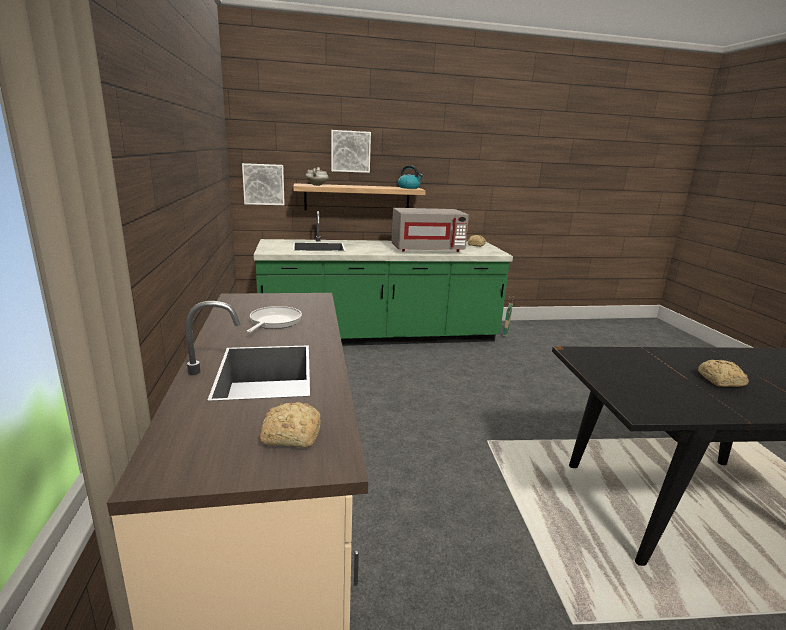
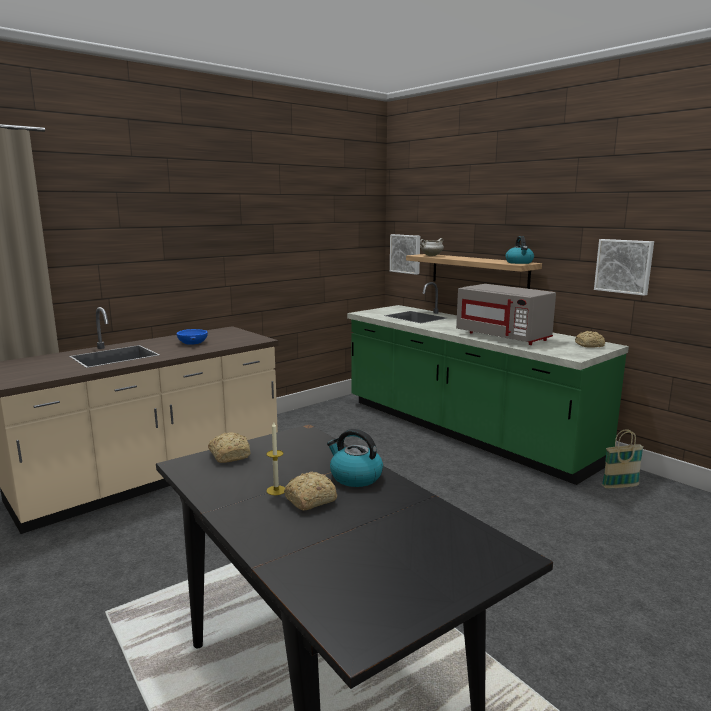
camera: 60 degrees right, 5 degrees down
(274, 322) = (192, 343): frying pan -> blue bowl
(290, 435) = (38, 372): bread -> bread (230, 455)
(350, 151) = (474, 221): picture -> picture (624, 266)
(676, 359) = (355, 477): none -> kettle
(702, 387) = (276, 490): none -> candle

